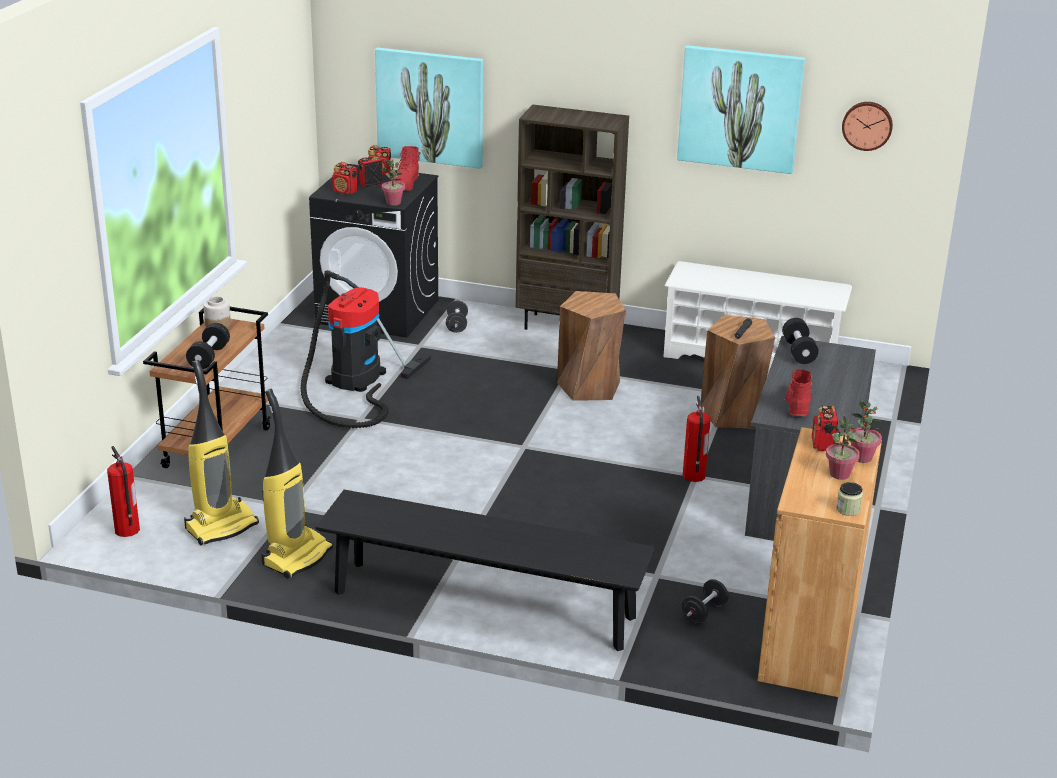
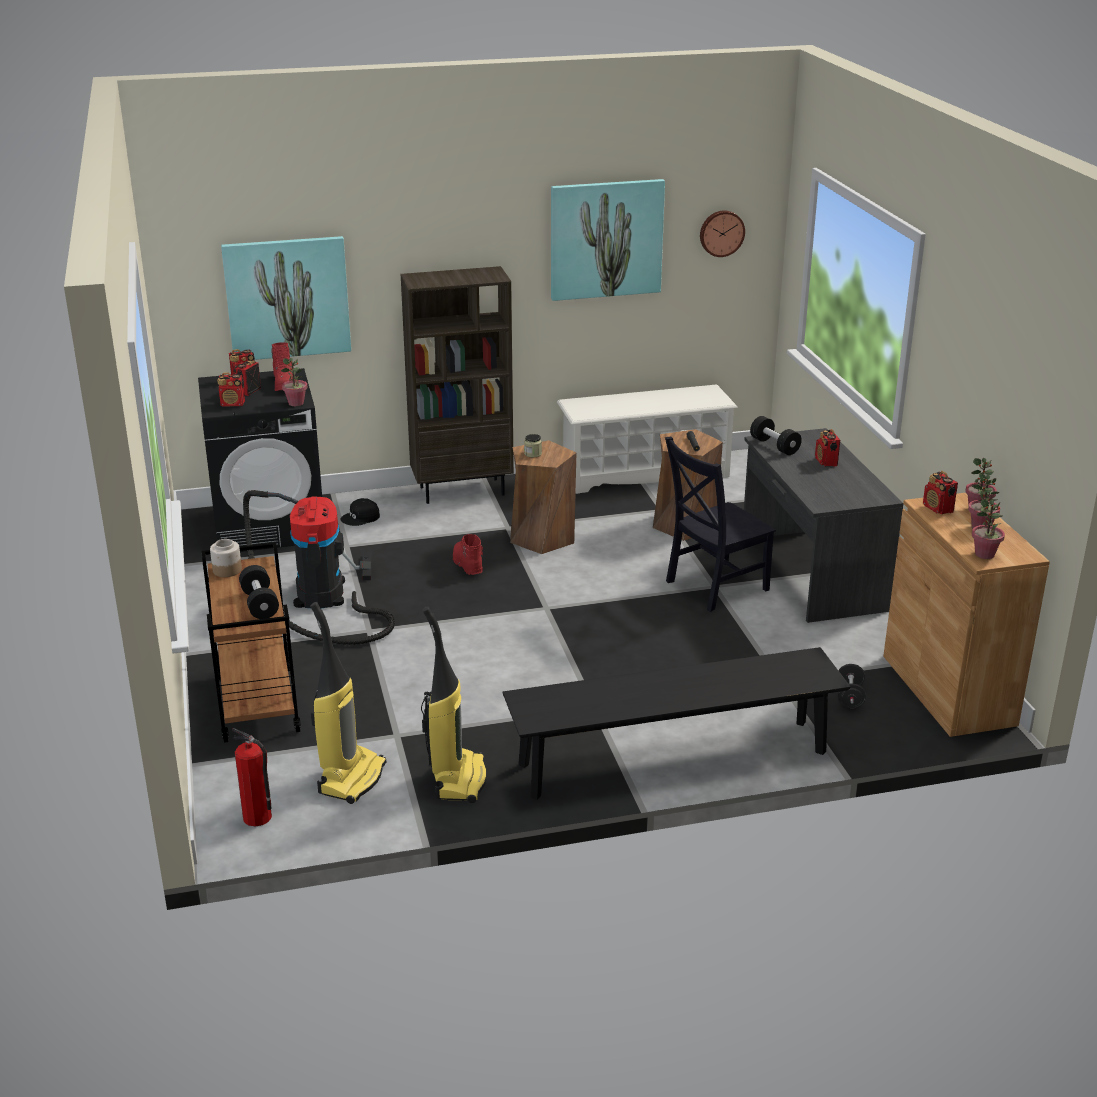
camera: 30 degrees left, 0 degrees up
(456, 325) = (360, 518): black dumbbell -> black cap
(694, 476) = (713, 587): fire extinguisher -> black chair
(797, 404) = (829, 489): red boot -> red boot (467, 565)
(806, 498) = (985, 554): none -> potted plant
(829, 380) = (826, 462): none -> radio
(848, 509) = (1023, 553): jar -> jar (533, 454)

